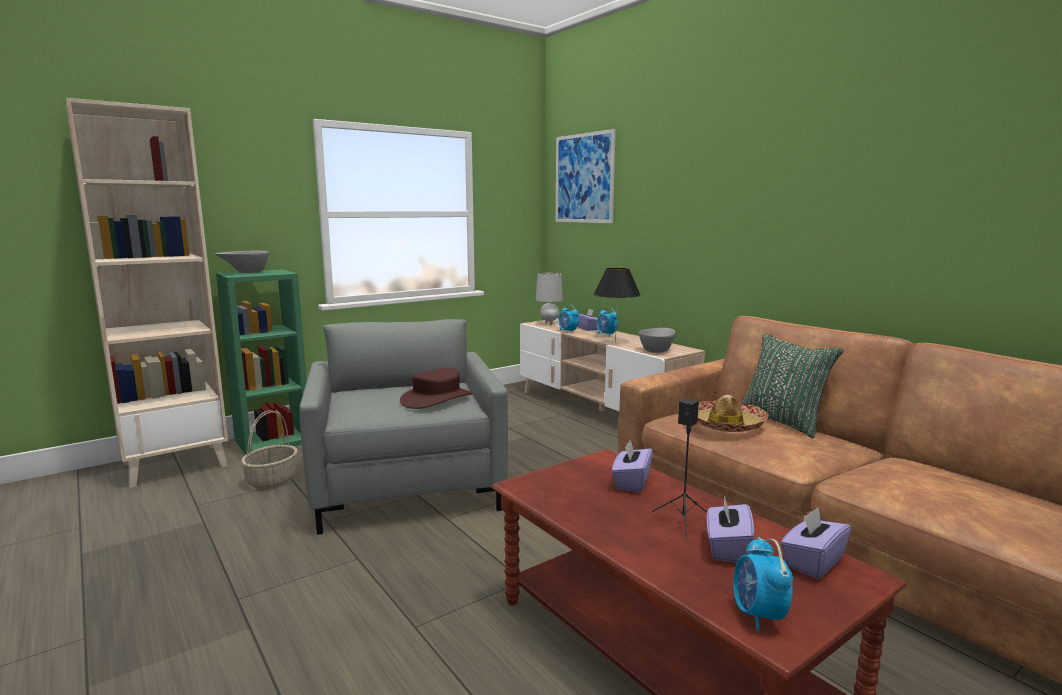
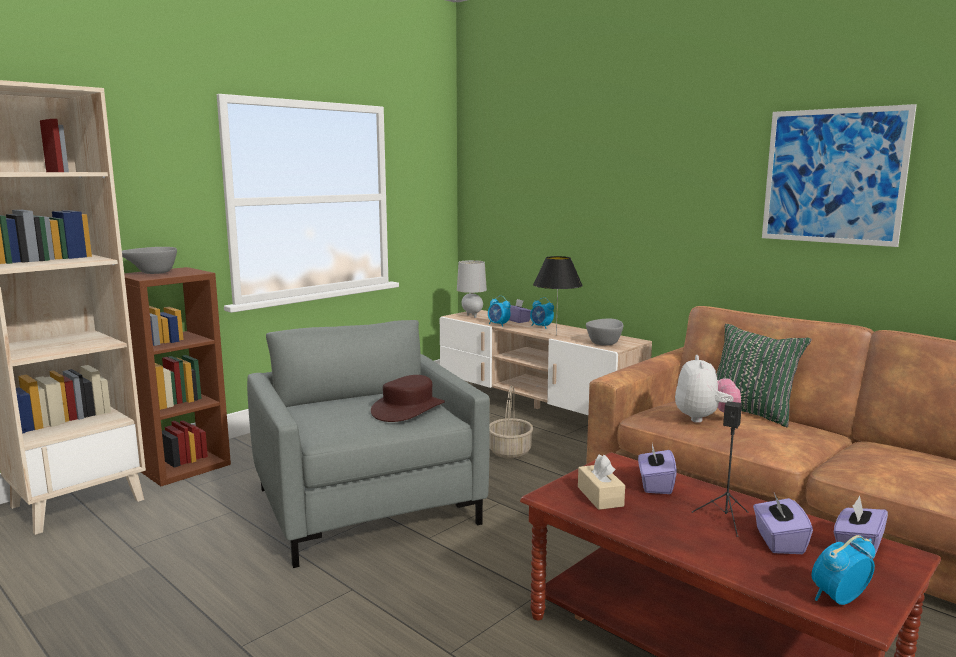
camera: 10 degrees left, 0 degrees up
(272, 480) = (208, 512): basket -> basket (509, 451)
(273, 441) = (184, 466): green bookcase -> brown bookcase
(569, 489) = (600, 496): none -> beige tissue box
(584, 178) = (506, 158): picture -> picture (833, 176)
(726, 424) = (704, 419): hat -> plush toy
(758, 615) = (838, 599): alarm clock -> alarm clock turned 75 degrees clockwise

